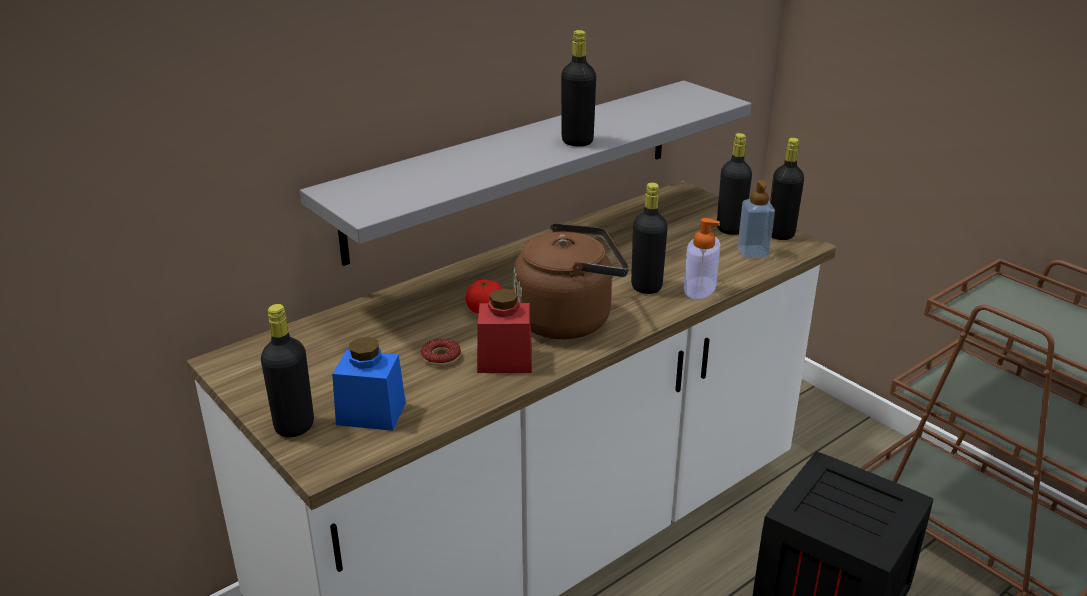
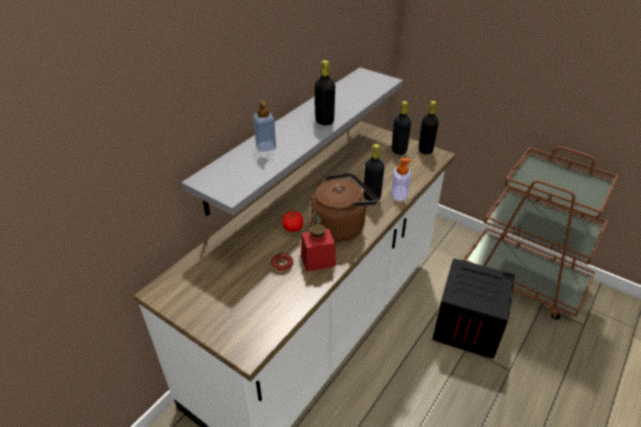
camera: 15 degrees left, 10 degrees up
(294, 426) = (220, 329): black bottle -> none
(371, 413) = (260, 311): blue jar -> none
(753, 252) = (416, 164): soap dispenser -> soap dispenser (266, 146)

